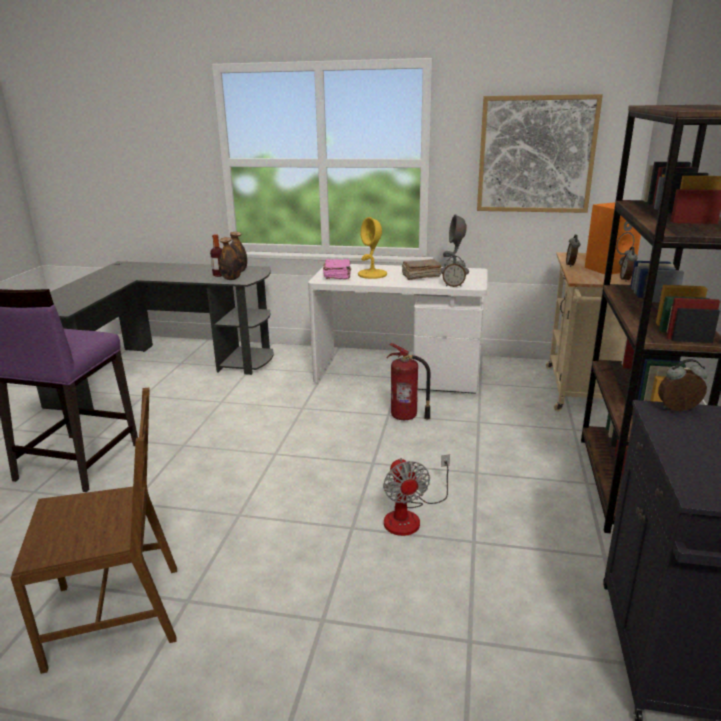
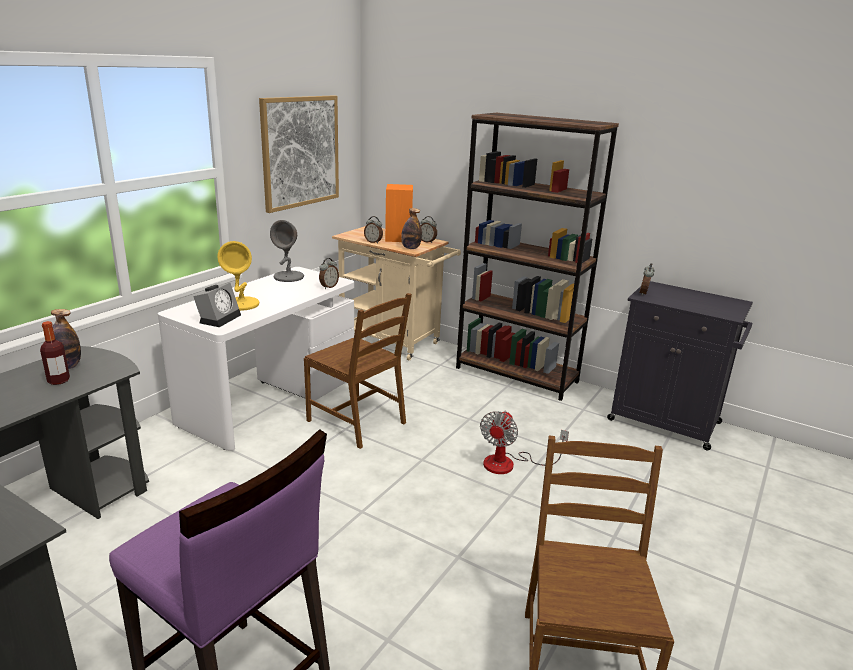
camera: 70 degrees left, 0 degrees up
(231, 279) = (95, 376): bottle -> bottle (410, 248)
(338, 276) = (219, 318): pink book -> alarm clock
(406, 417) = (358, 421): fire extinguisher -> brown chair
(410, 516) = (509, 464): fan -> fan turned 105 degrees clockwise
(420, 276) = (281, 290): brown book -> none

